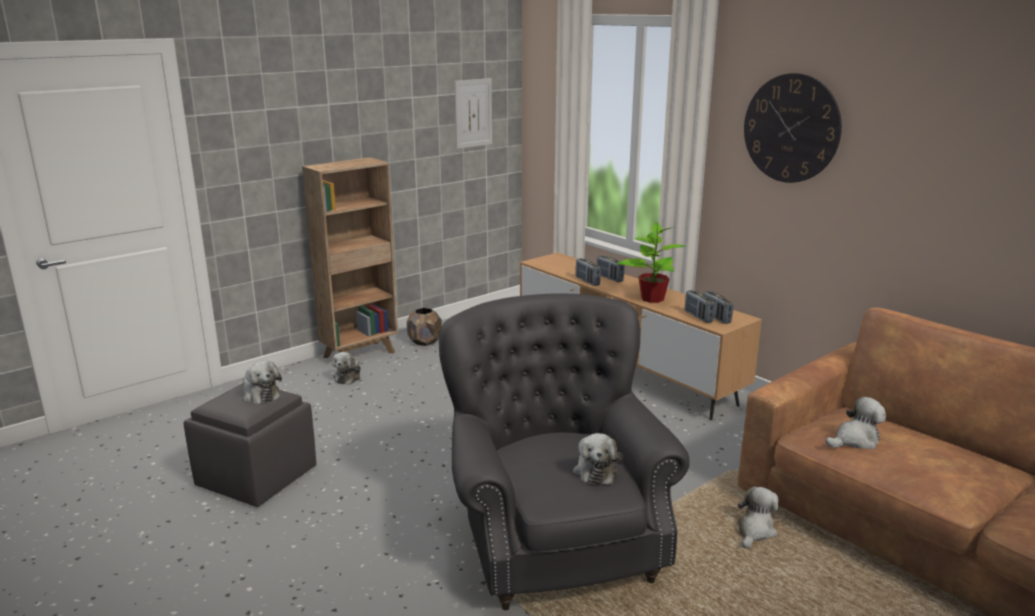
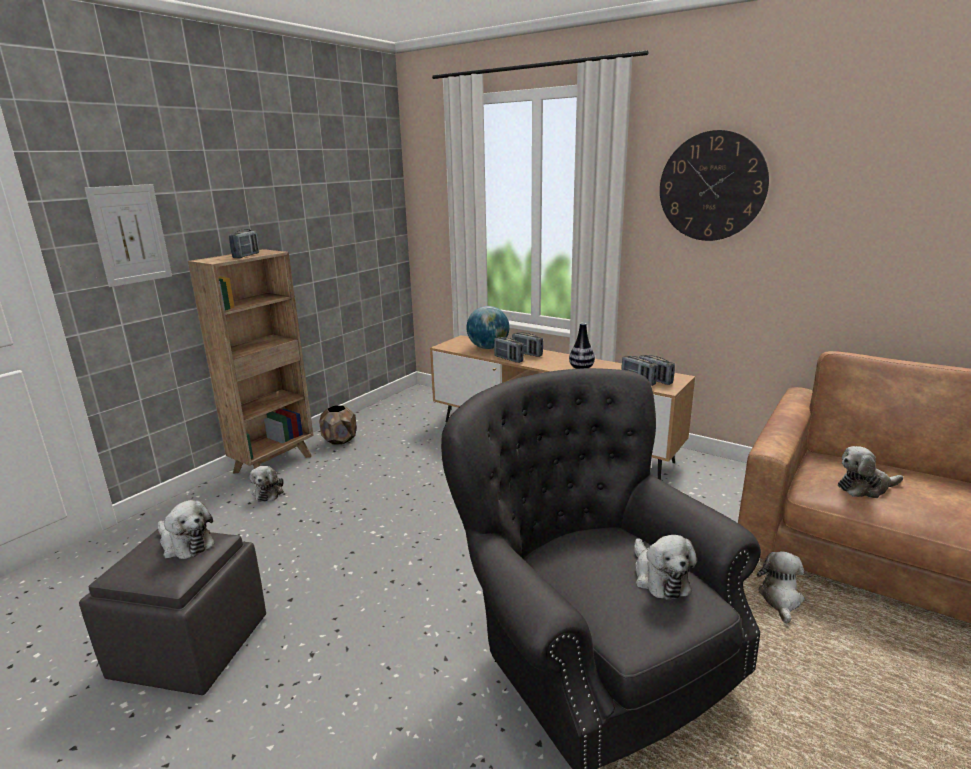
camera: 15 degrees left, 0 degrees up
(351, 164) = (246, 256): none -> radio
(473, 113) = (362, 202): picture -> picture (130, 235)
(575, 268) = (488, 348): none -> globe
(652, 298) = (581, 368): potted plant -> vase
(855, 440) = (865, 487): plush toy -> plush toy turned 150 degrees counterclockwise

